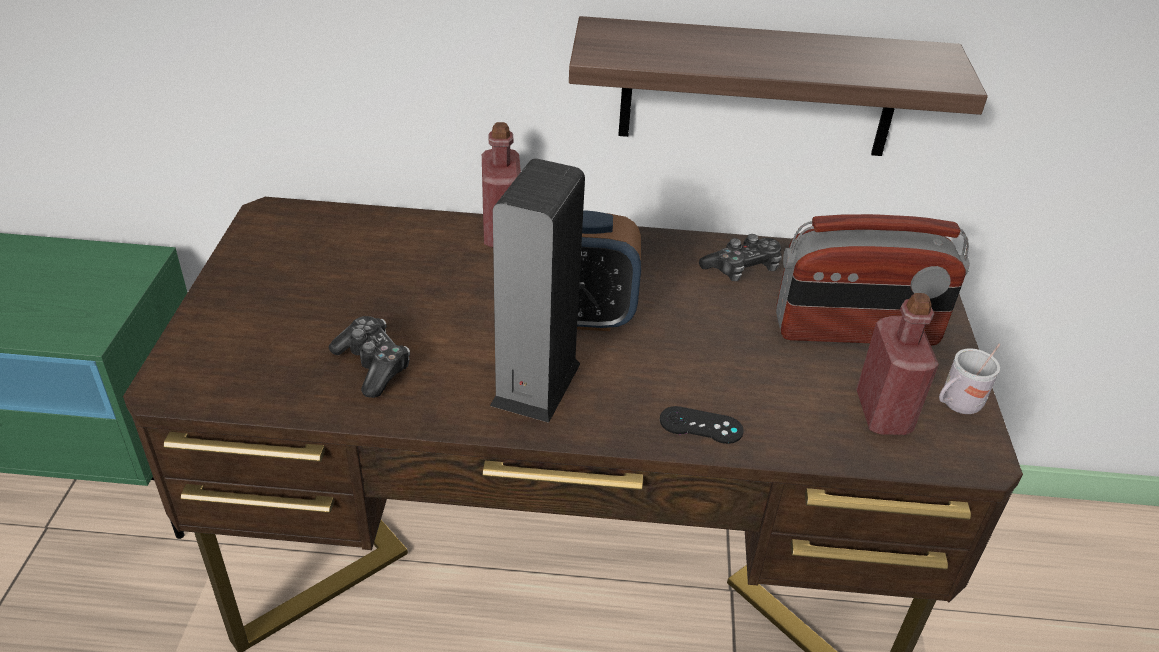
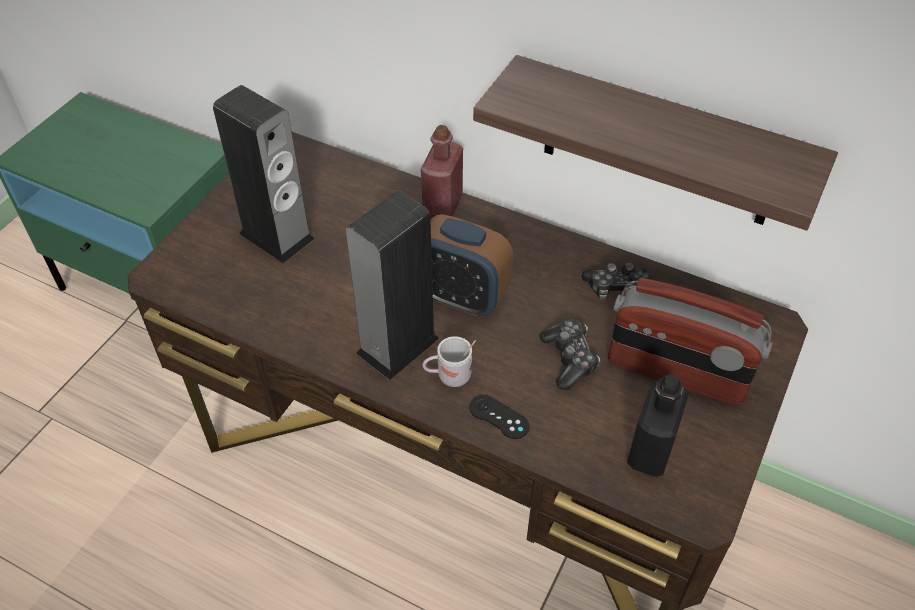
camera: 25 degrees right, 10 degrees up
(313, 306) = (276, 236): none -> speaker
(373, 365) = (293, 296): game controller -> game controller (569, 359)
(883, 413) = (650, 451): red bottle -> black bottle
(956, 405) = (717, 464): white mug -> white mug (449, 377)

